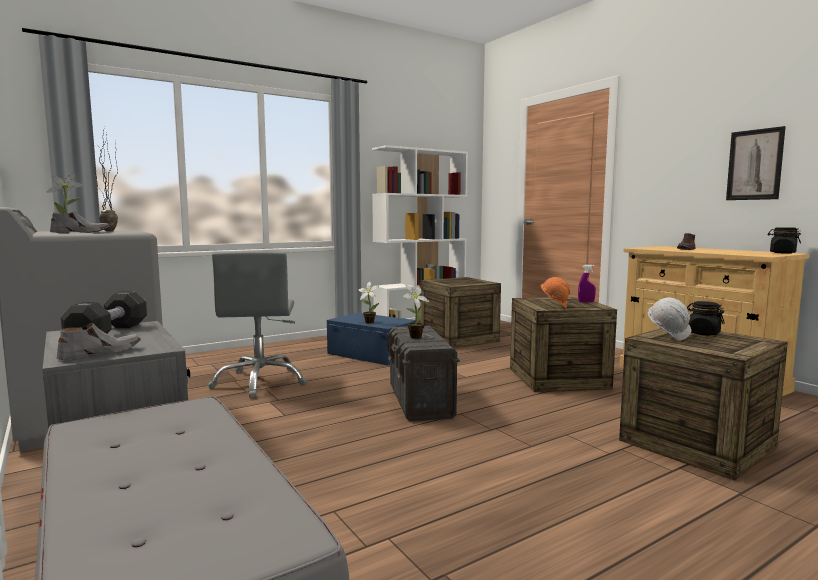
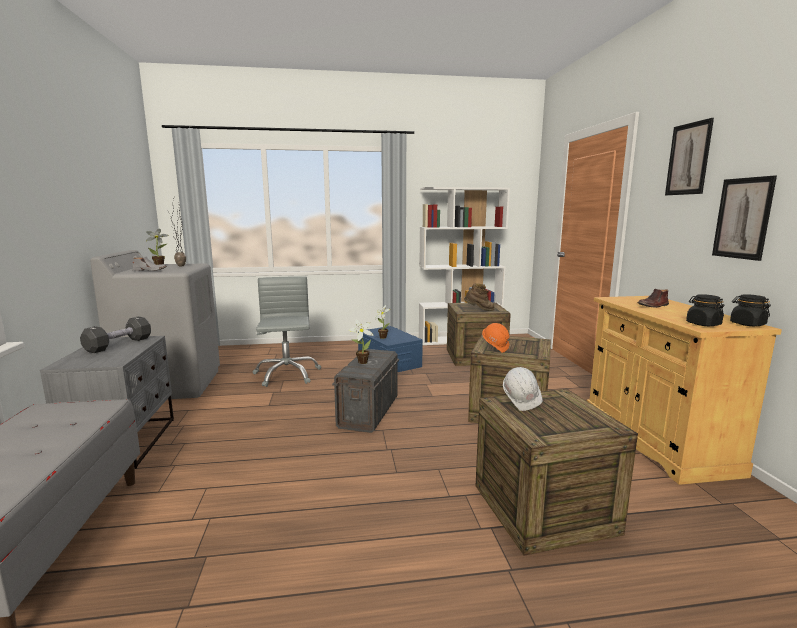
camera: 25 degrees right, 5 degrees up
(100, 353) = (82, 362): grey shoe -> none
(260, 382) = (286, 374): grey office chair -> grey office chair turned 150 degrees clockwise
(467, 283) = (479, 310): none -> brown boot
(586, 302) = (538, 347): purple spray bottle -> none
(688, 116) = (688, 159): none -> picture
(703, 333) = (567, 405): black jar -> black jar (703, 324)

